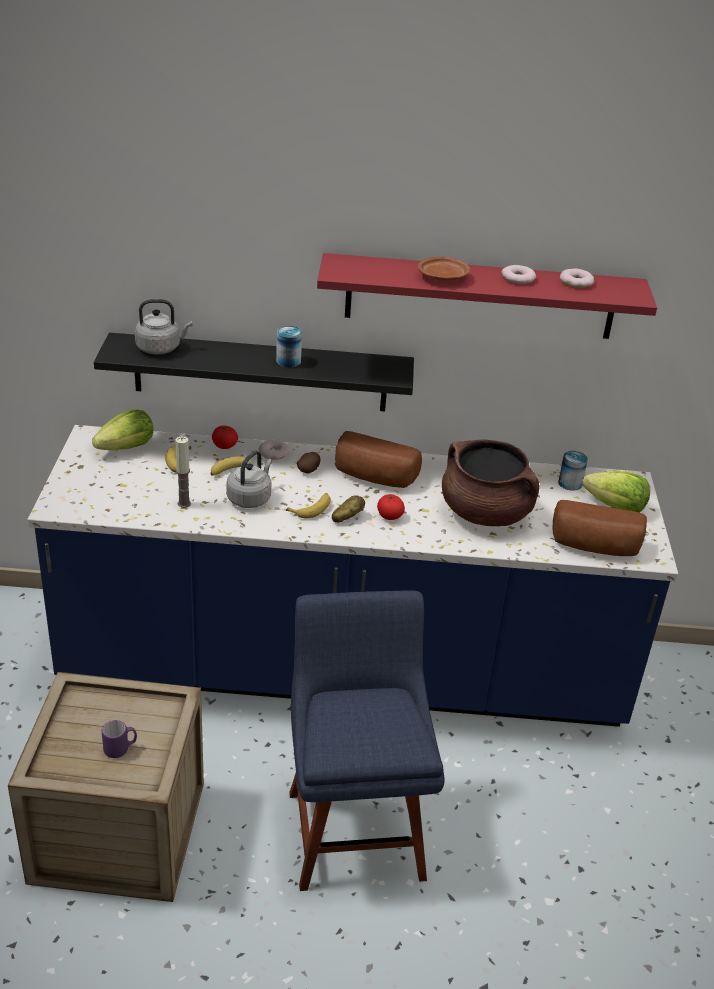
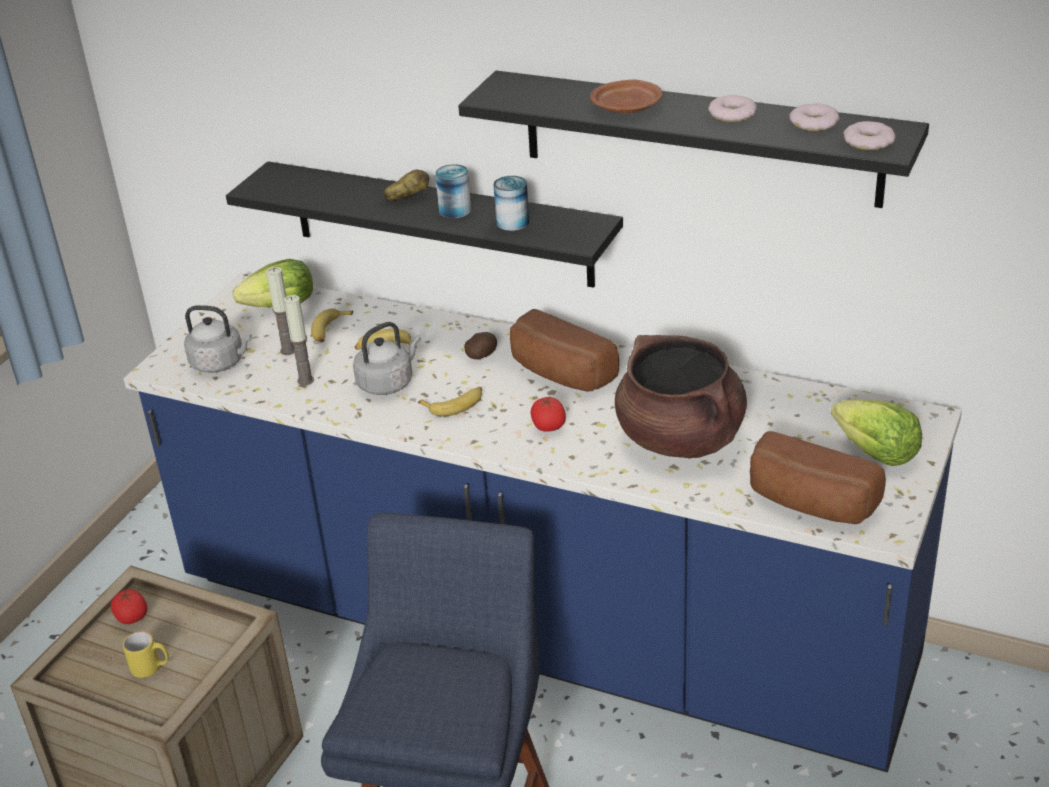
camera: 25 degrees right, 0 degrees up
(120, 749) = (151, 668): purple mug -> yellow mug
(155, 482) = (288, 350): none -> candle
(161, 348) = (312, 184): grey kettle -> grey kettle (220, 363)
(224, 446) = (396, 315): tomato -> tomato (131, 617)
(274, 453) = (451, 329): donut -> donut (869, 141)
(347, 517) = (492, 421): potato -> potato (408, 197)
(480, 296) = (699, 138): red shelf -> black shelf
(570, 483) = (827, 412): can -> can (512, 222)

